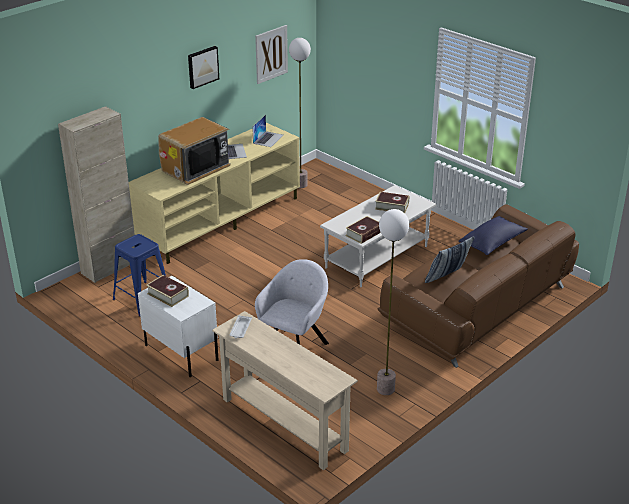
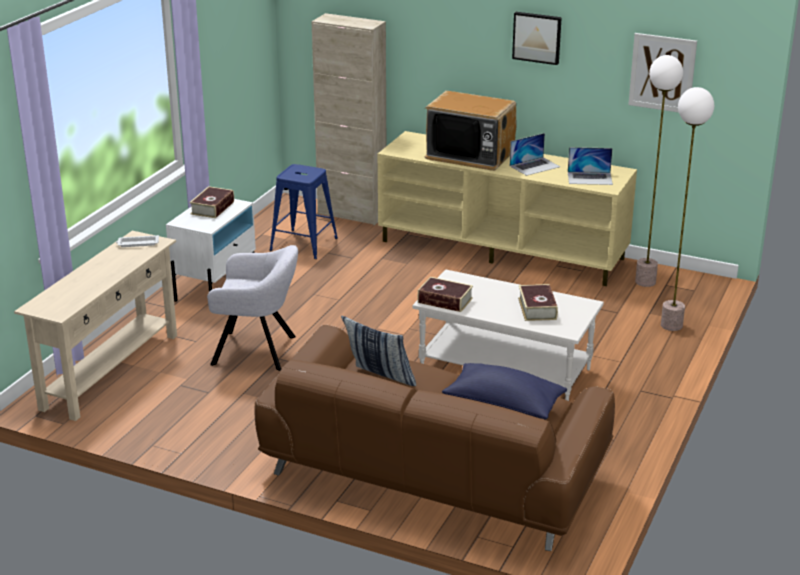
camera: 70 degrees right, 5 degrees down
(386, 389) = (203, 426): floor lamp -> floor lamp (672, 325)

